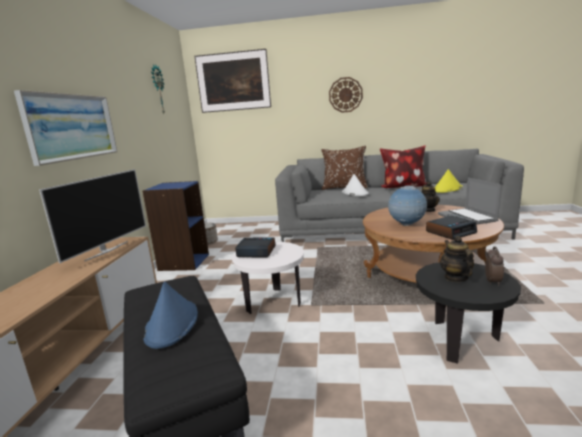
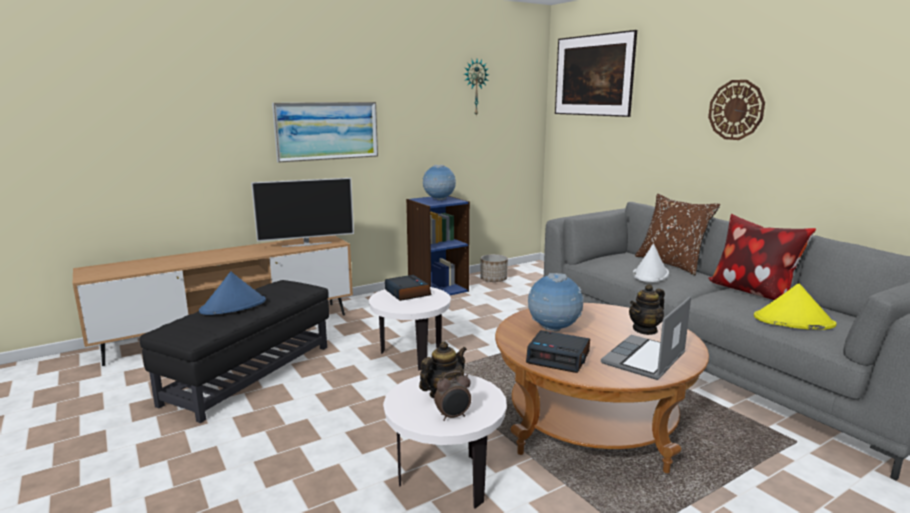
camera: 50 degrees right, 0 degrees up
(174, 185) = (439, 200): none -> globe
(461, 342) = (445, 481): black side table -> white side table

